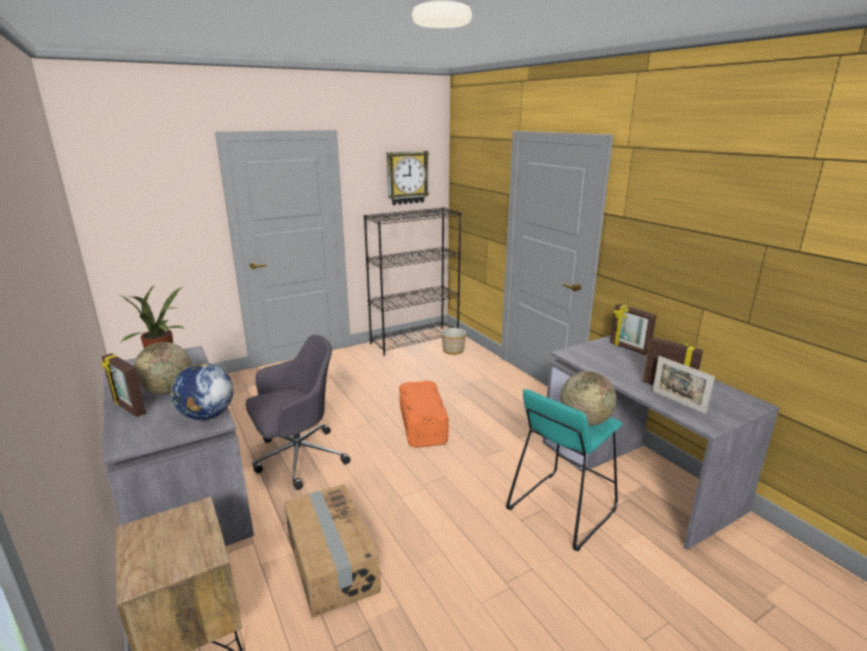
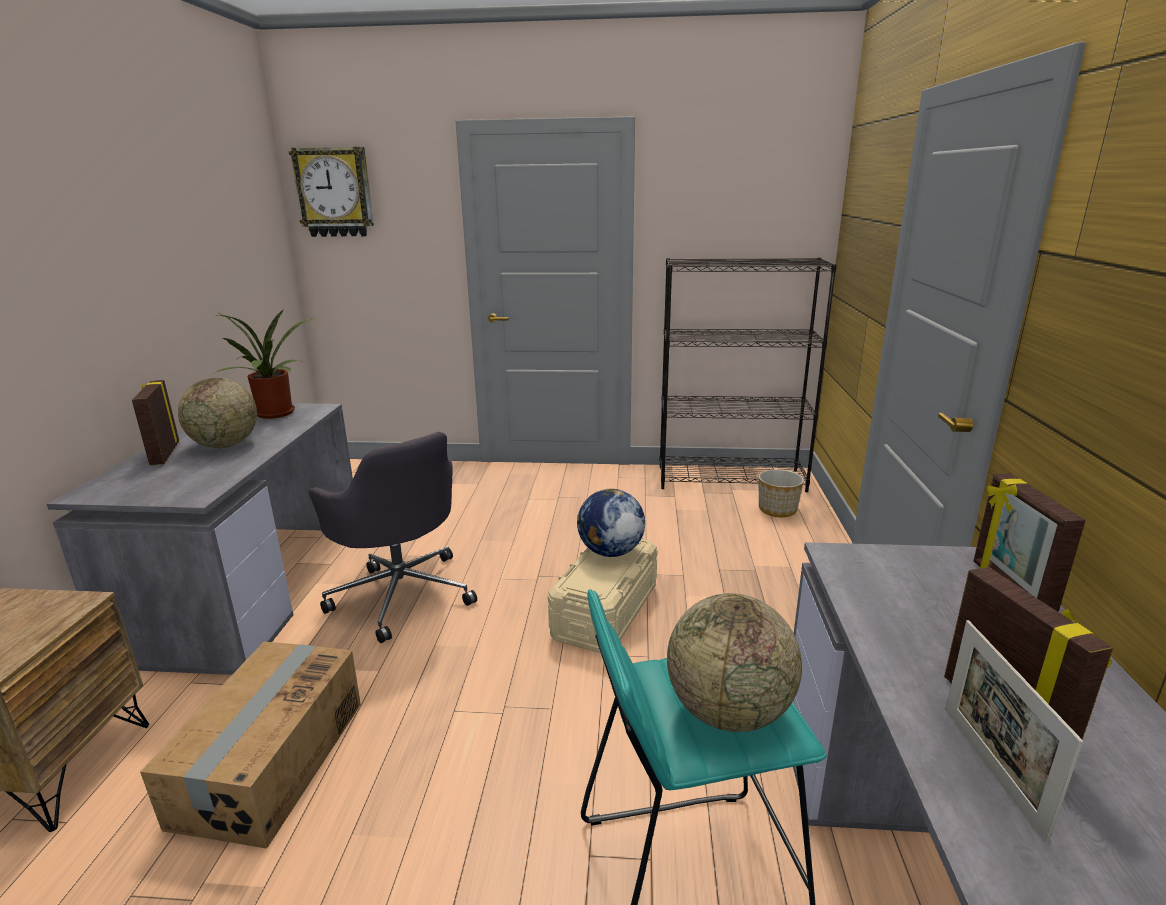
camera: 35 degrees right, 0 degrees up
(207, 416) = (203, 485): globe -> globe (610, 552)
(297, 458) = (402, 593): grey office chair -> grey office chair turned 45 degrees clockwise
(407, 177) = (755, 201): wall clock -> wall clock (334, 192)
(422, 426) = (605, 611): orange storage box -> beige storage box

